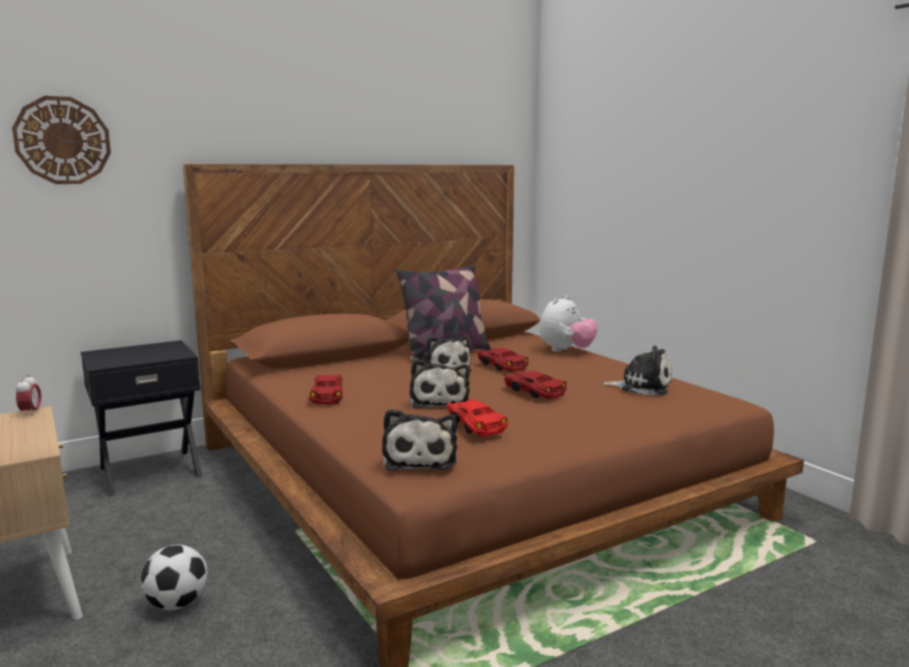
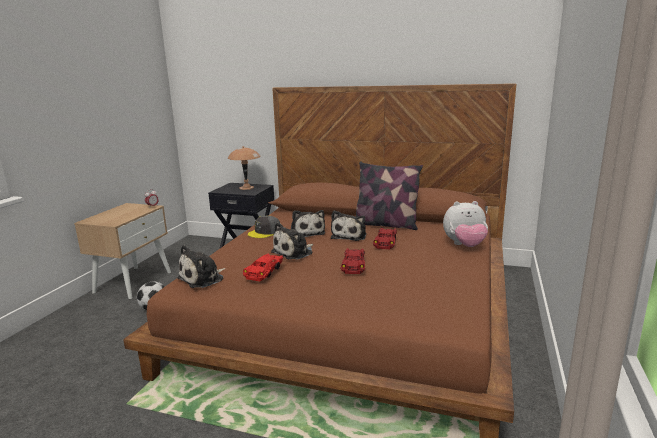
camera: 50 degrees right, 5 degrees up
(62, 140) = (224, 76): wall clock -> none
(146, 351) = (246, 188): none -> brown table lamp
(328, 396) = (265, 232): red toy car -> grey cap
(642, 386) = (432, 289): plush toy -> plush toy (306, 233)

